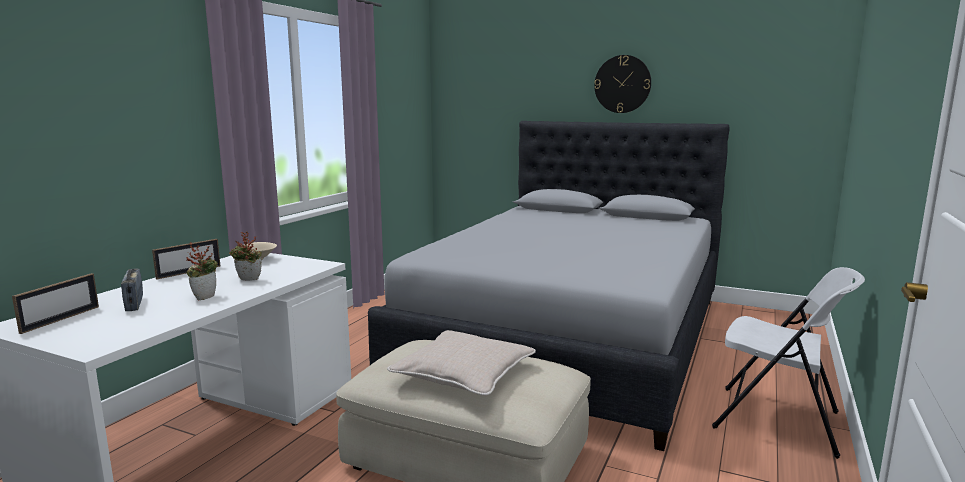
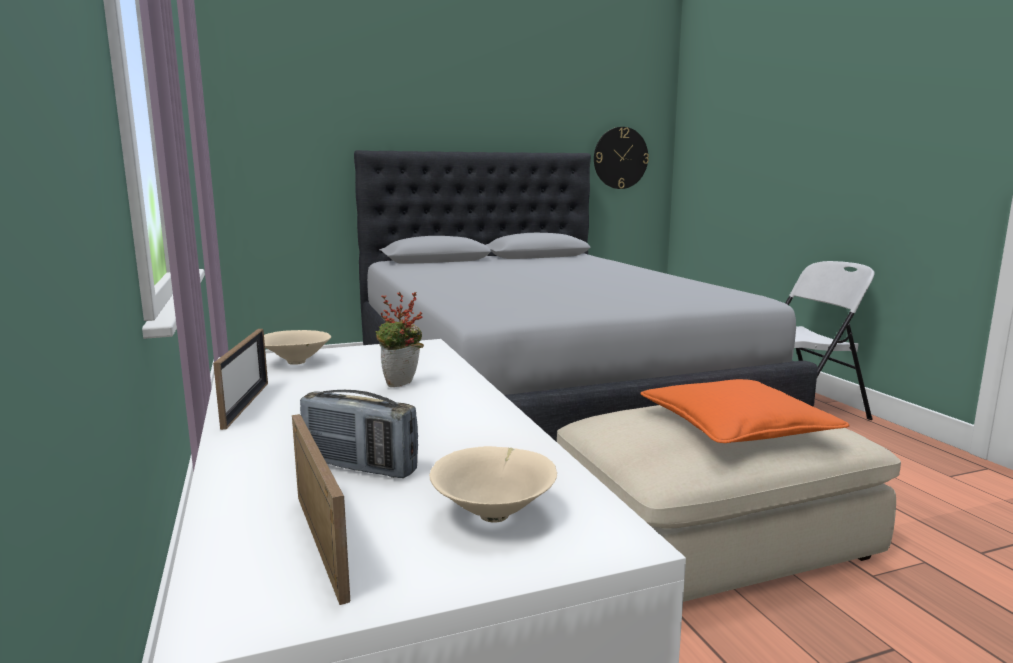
camera: 45 degrees left, 0 degrees up
(104, 330) = (495, 514): none -> beige bowl
(205, 297) = (436, 419): potted plant -> none
(464, 372) = (736, 425): beige pillow -> orange pillow
(622, 84) = (474, 107): wall clock -> wall clock (620, 158)

